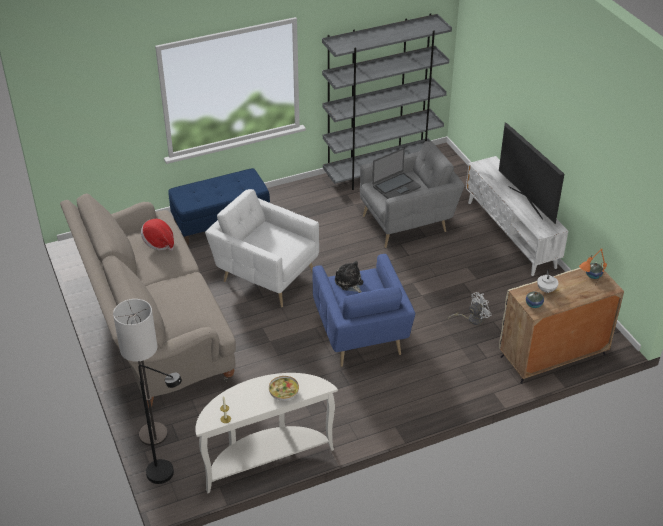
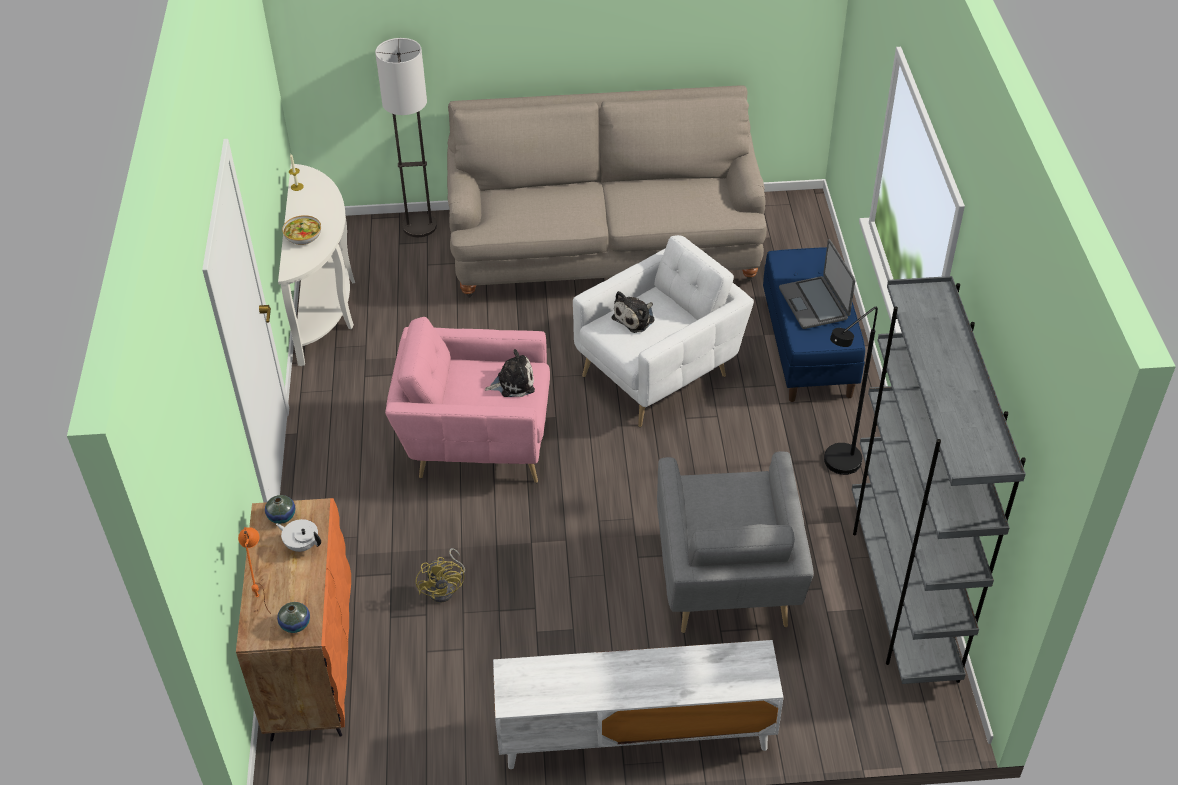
camera: 110 degrees right, 5 degrees up
(159, 242) = (676, 200): hat -> none
(167, 475) = (354, 229): black floor lamp -> black floor lamp (837, 467)
(270, 247) = (635, 318): none -> plush toy
(360, 338) = (476, 443): blue armchair -> pink armchair
(396, 187) = (734, 506): laptop -> laptop (814, 303)
(472, 319) = (445, 588): white fan -> yellow fan
(525, 202) = (609, 684): television -> none
(552, 356) = (310, 663): beige cabinet -> orange cabinet

